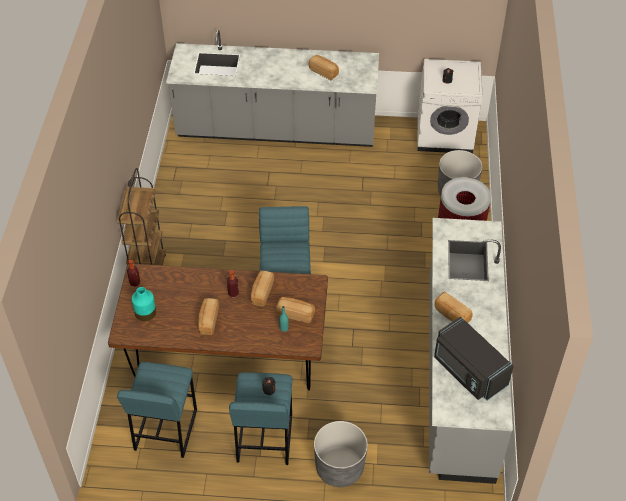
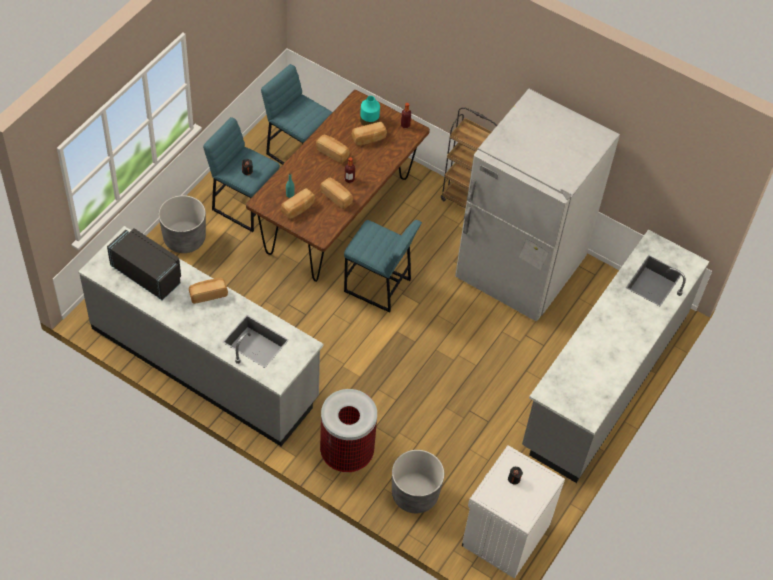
camera: 115 degrees right, 5 degrees up
(200, 211) = (521, 267): none -> white fridge
(324, 72) = (588, 365): bread -> bread (369, 139)
(468, 371) = (148, 273): black microwave -> black microwave turned 45 degrees clockwise

